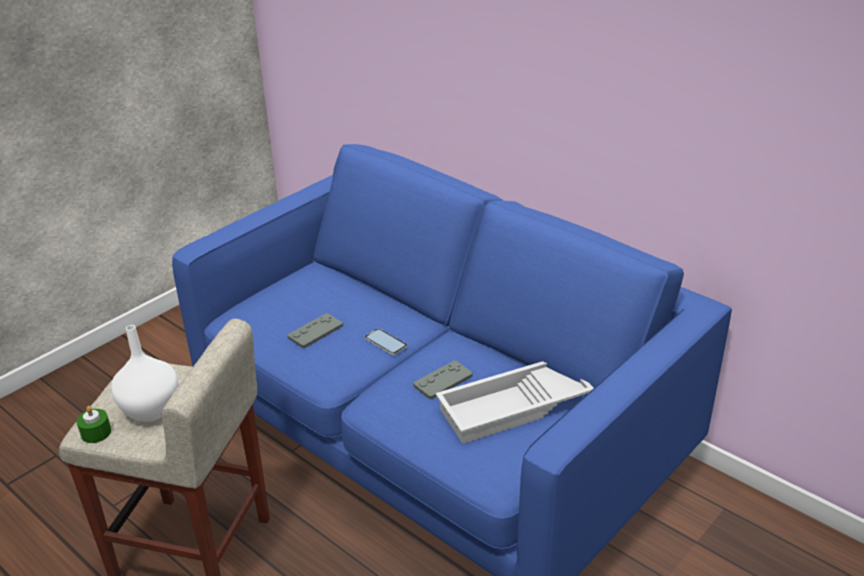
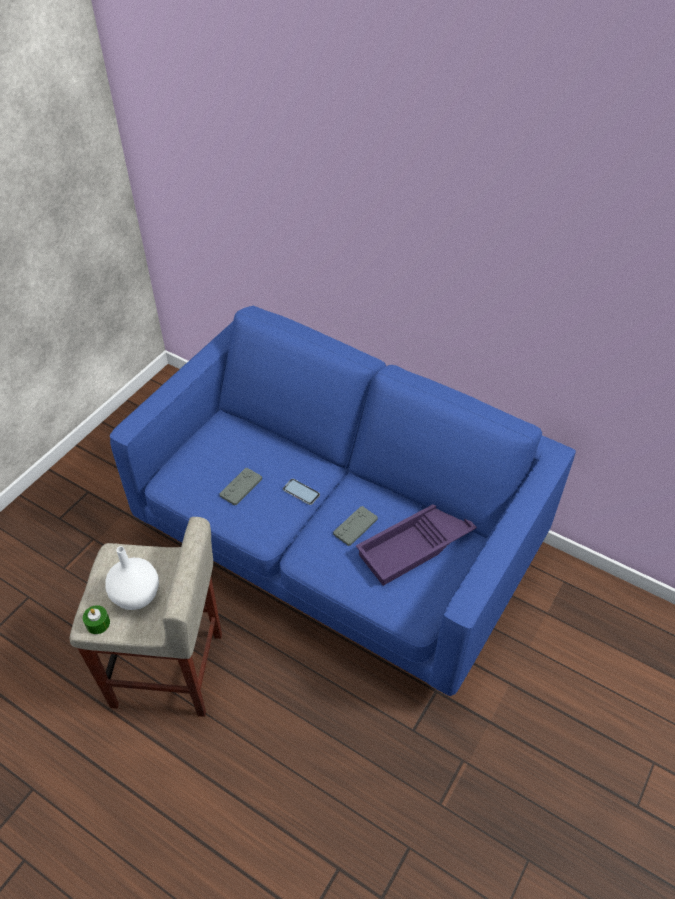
camera: 10 degrees left, 15 degrees up
(514, 408) = (415, 547): white tray -> purple tray

